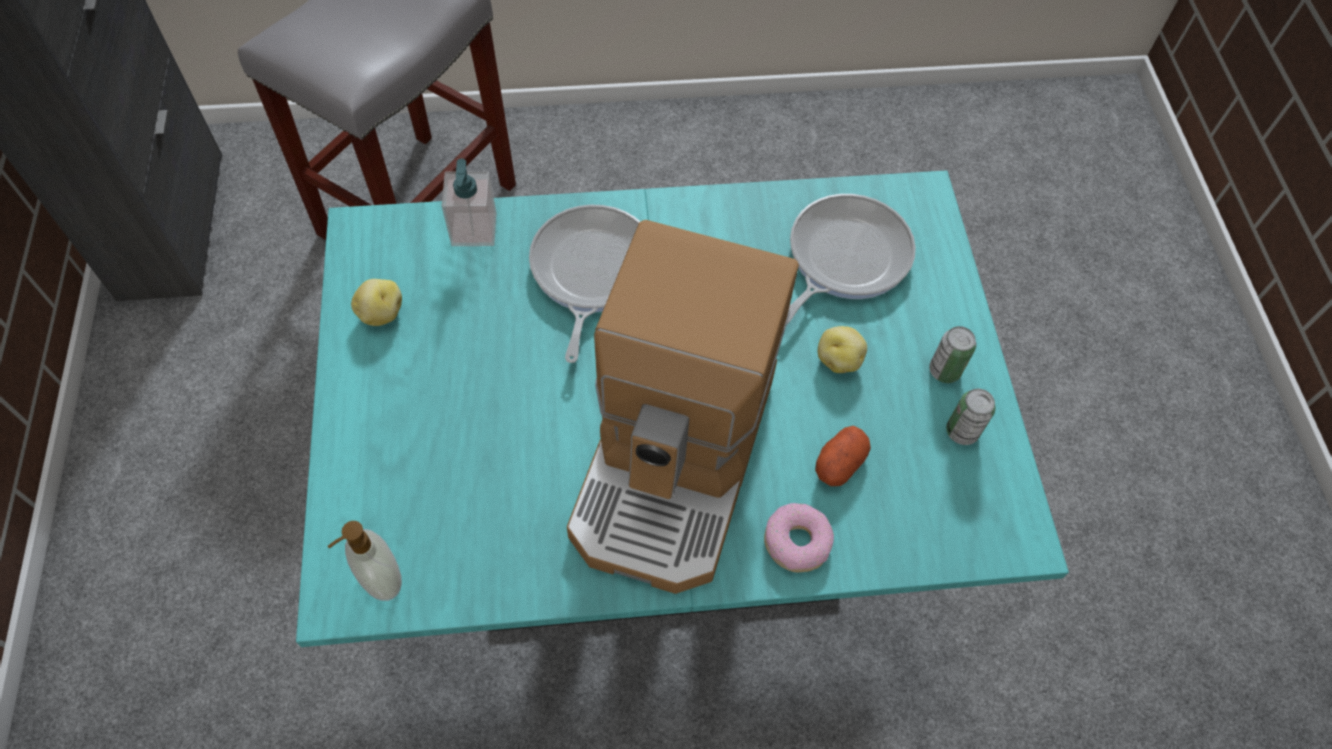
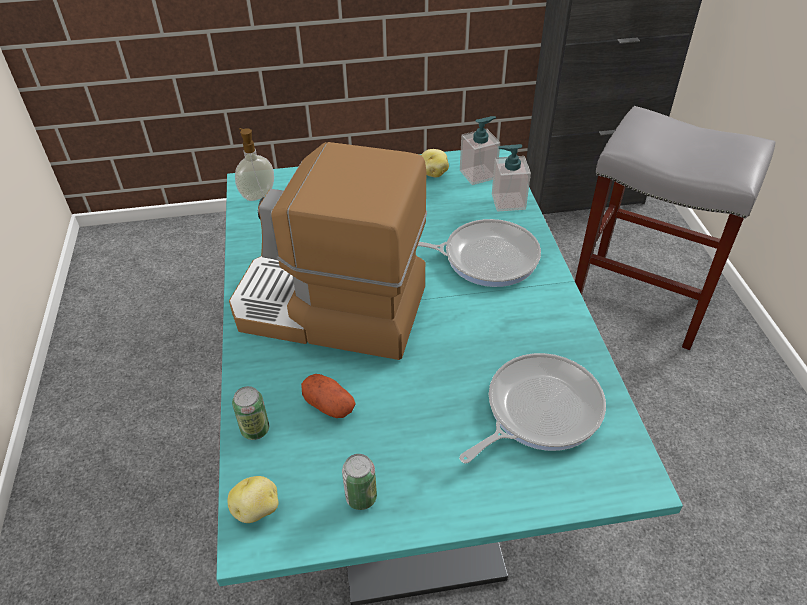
camera: 90 degrees right, 15 degrees down
(398, 256) = (478, 174): none -> soap dispenser
(796, 542) = (264, 378): donut -> none
(839, 359) = (428, 406): potato -> potato (257, 510)
(843, 258) = (538, 410): frying pan -> frying pan turned 75 degrees counterclockwise
(944, 370) = (425, 487): can -> can (255, 429)

